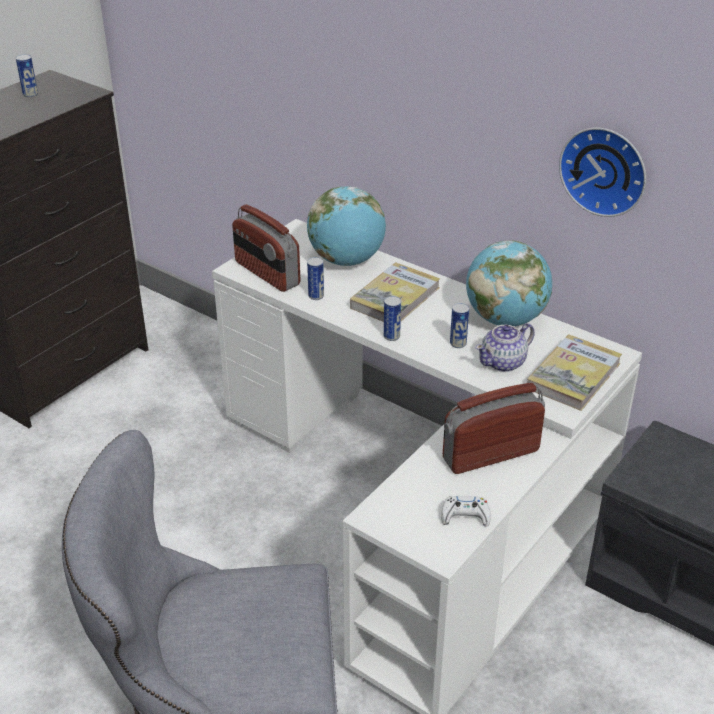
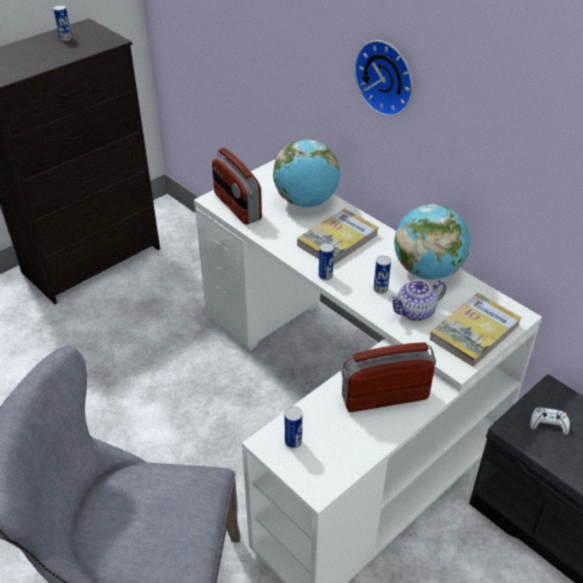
camera: 10 degrees right, 5 degrees up
(316, 296) = (272, 231): can -> can (293, 442)
(465, 516) = (347, 454): white game controller -> white game controller (548, 424)
(605, 169) = (524, 153): wall clock -> wall clock (387, 77)

